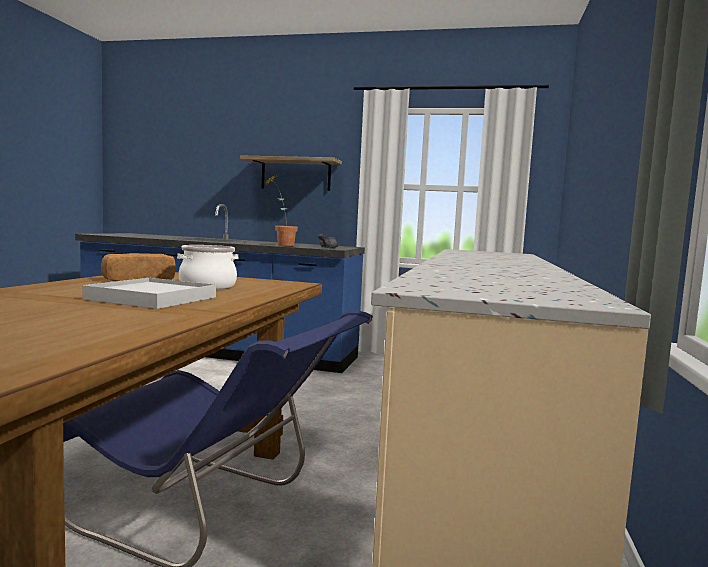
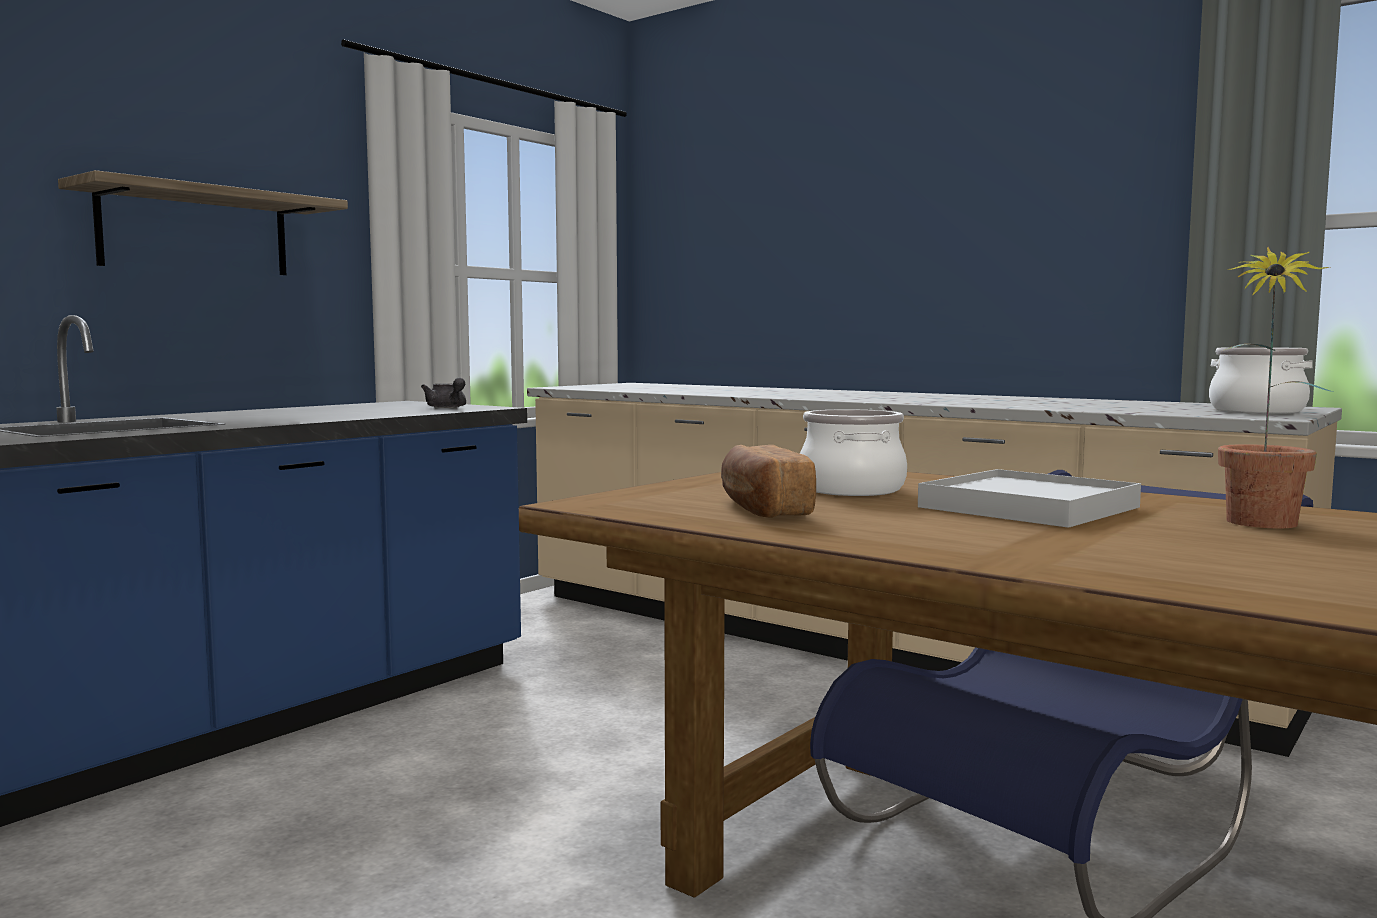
camera: 65 degrees left, 0 degrees up
(280, 245) = (379, 414): potted plant -> potted plant (1259, 525)
(492, 292) = (1257, 411): none -> cooking pot

